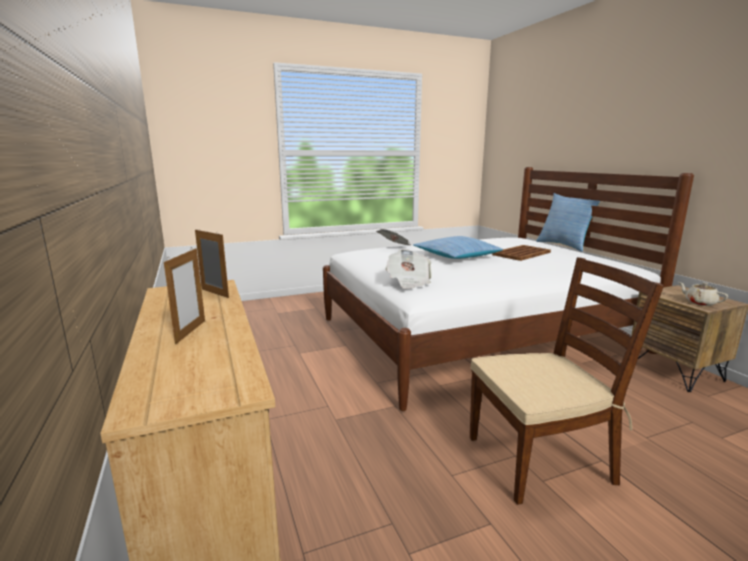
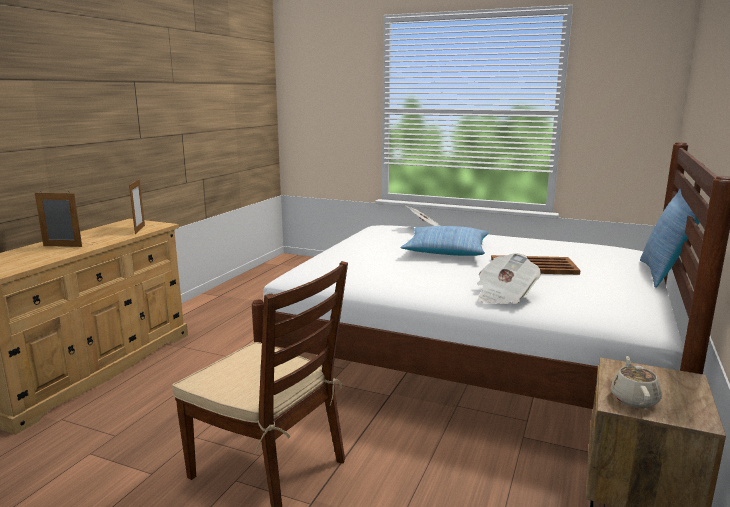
camera: 45 degrees right, 0 degrees up
(190, 331) = (62, 246): picture frame -> picture frame turned 135 degrees counterclockwise
(408, 282) = (319, 261): newspaper -> newspaper (504, 295)

